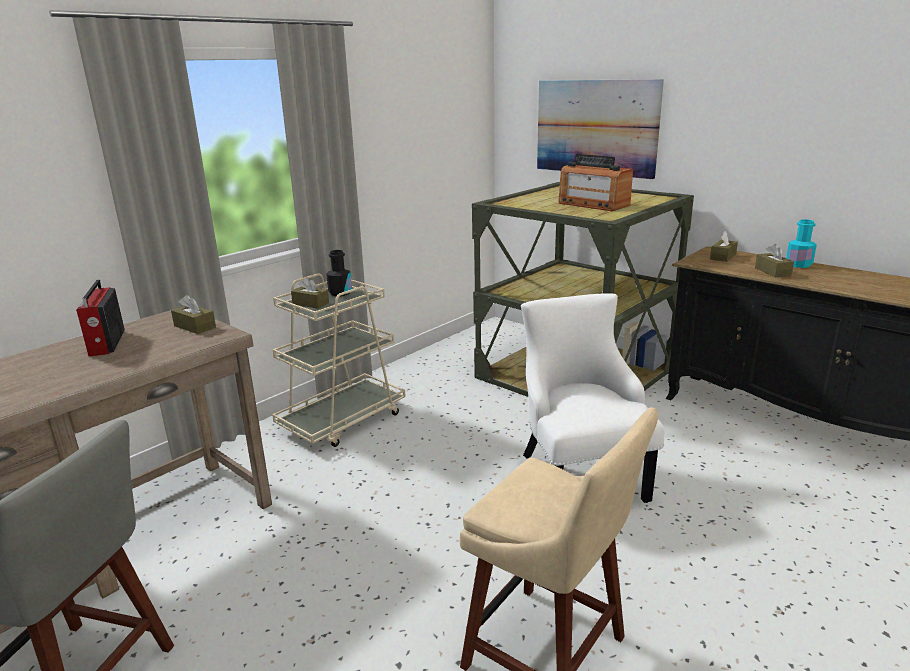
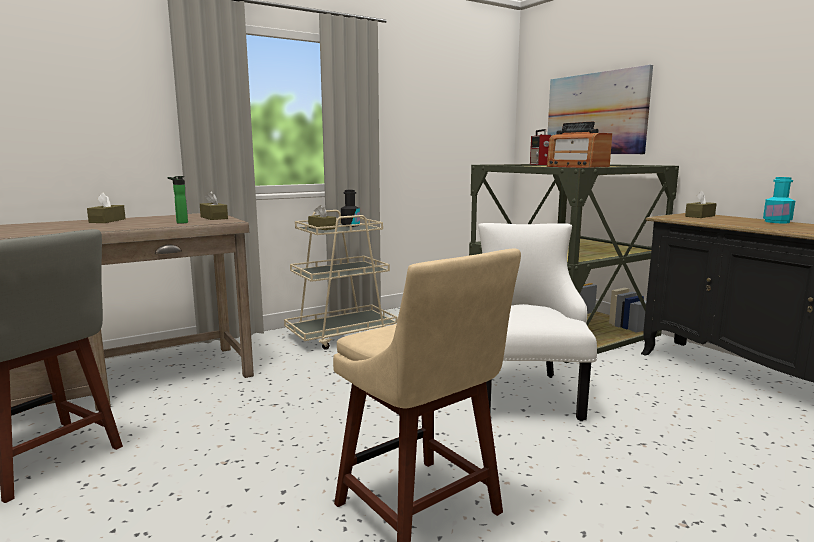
camera: 15 degrees right, 10 degrees down
(106, 343) = (146, 219): radio -> radio (540, 164)
(164, 348) = (180, 223): none -> bottle
(772, 272) = (744, 223): brown tissue box -> brown tissue box (107, 221)

